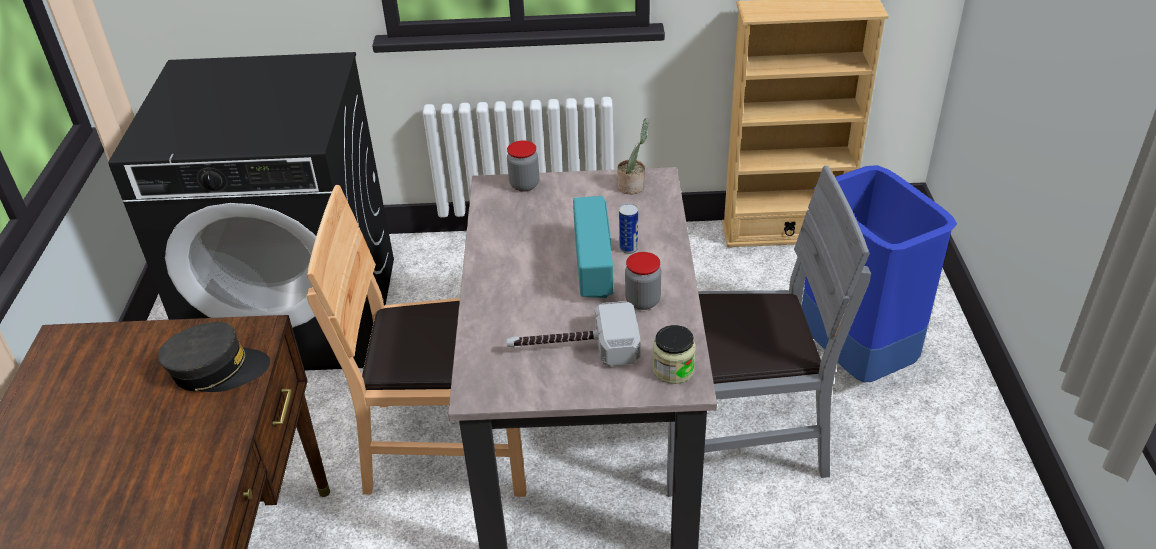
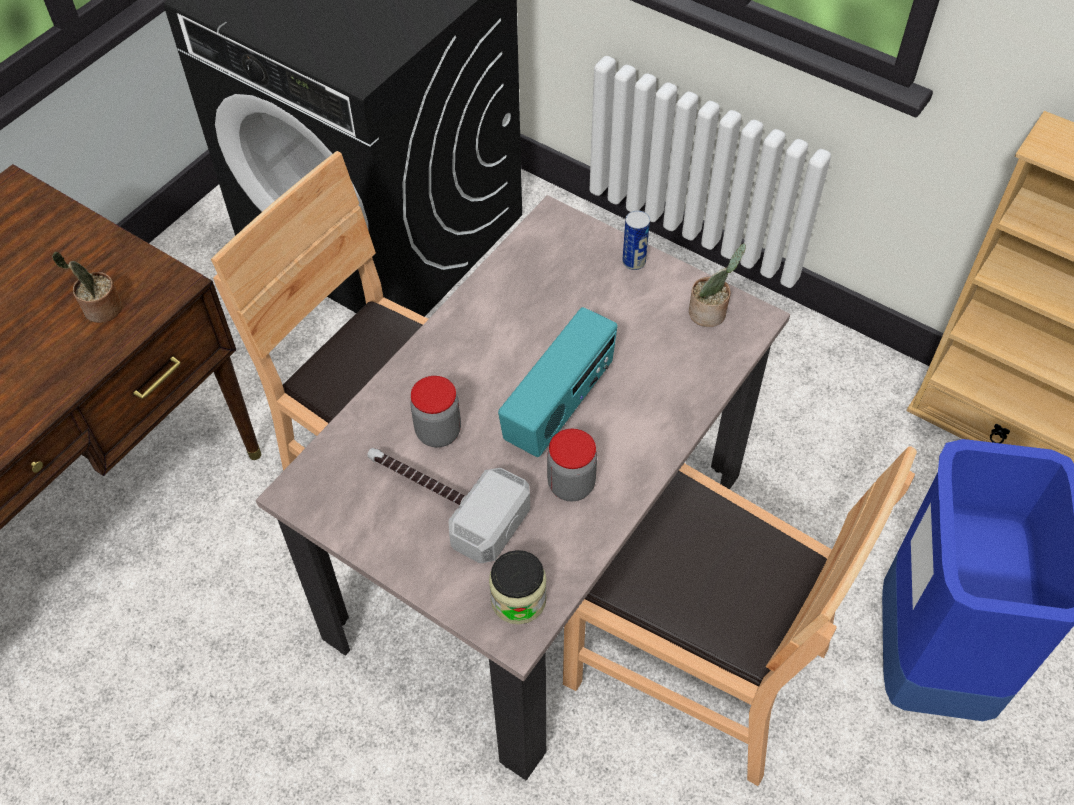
camera: 35 degrees right, 15 degrees up
(217, 370) = (101, 310): grey cap -> potted plant
(524, 185) = (590, 241): jar -> jar (438, 432)
(628, 248) = (623, 401): can -> can (634, 262)
(735, 435) = (697, 662): grey chair -> brown chair

